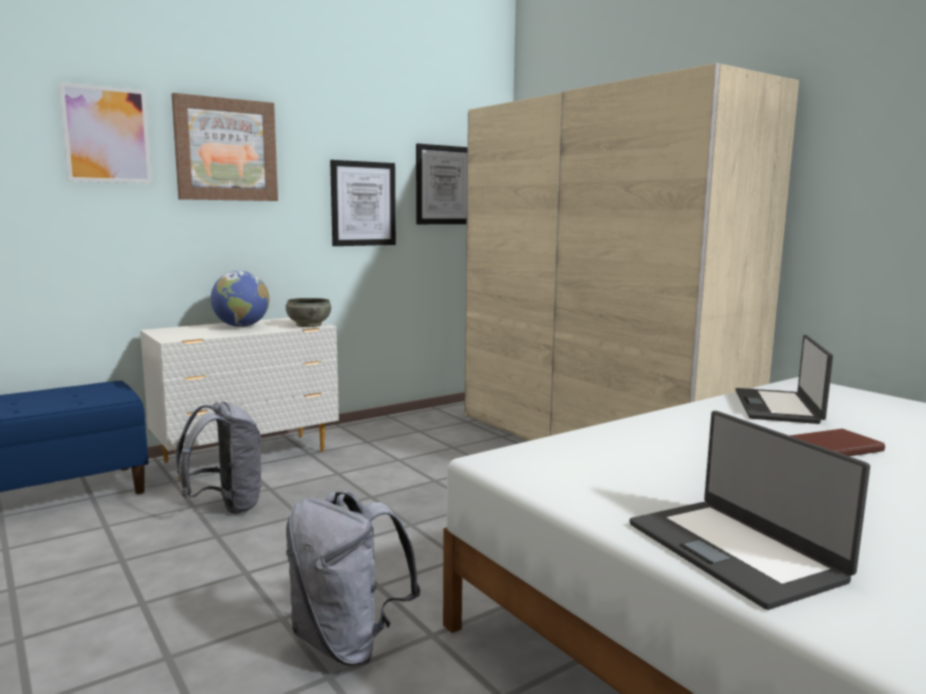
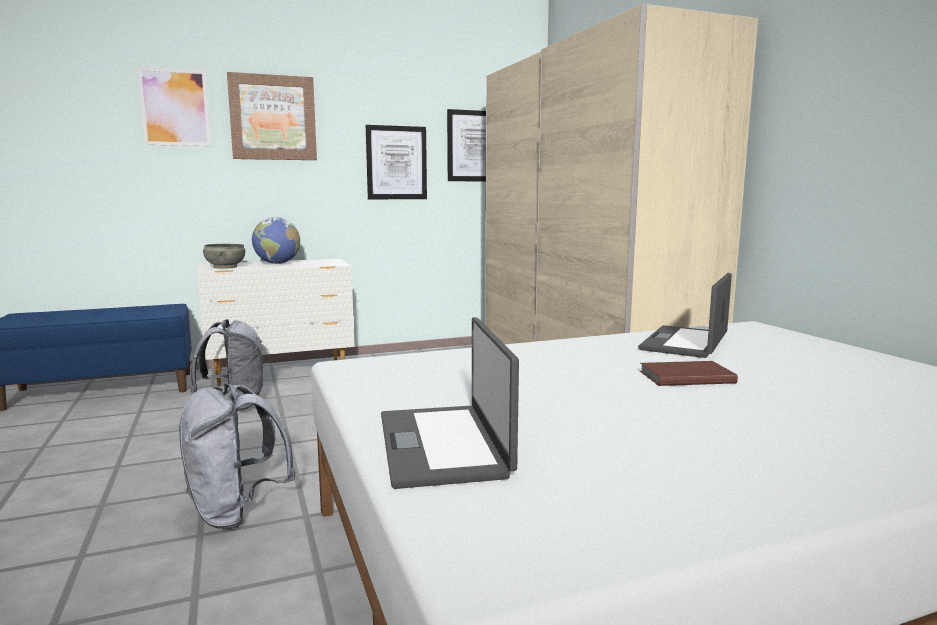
camera: 15 degrees right, 0 degrees up
(308, 325) = (330, 264): grey bowl -> grey bowl (225, 267)

